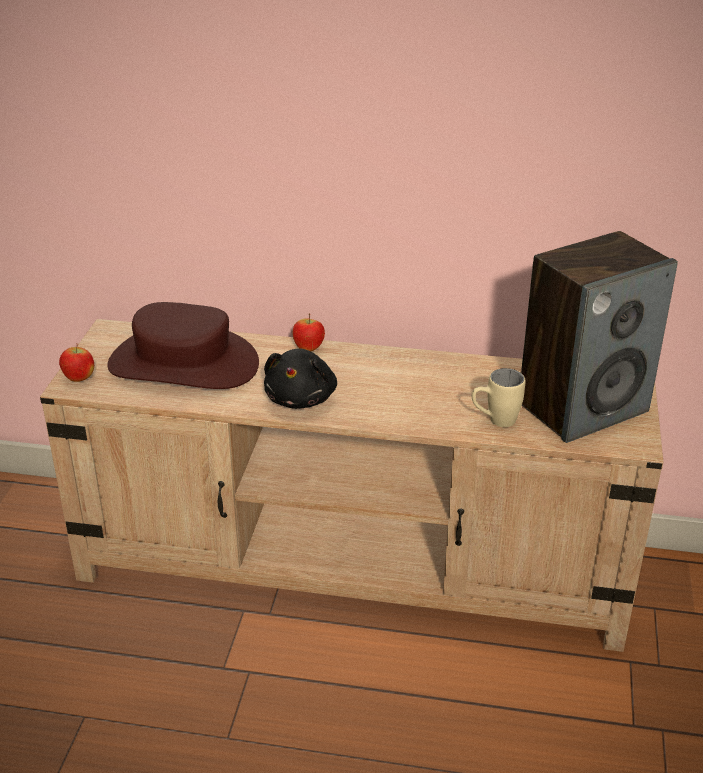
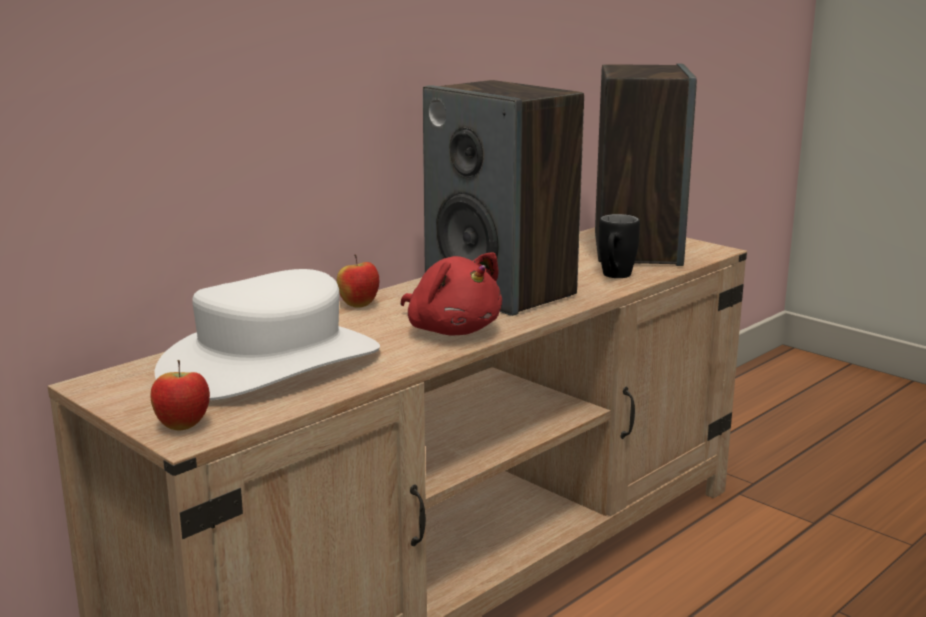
camera: 55 degrees left, 15 degrees down
(184, 364) = (270, 363): brown hat -> white hat
(302, 398) = (452, 330): black plush toy -> red plush toy
(401, 387) = (502, 291): none -> speaker
(494, 421) = (614, 277): beige mug -> black mug

